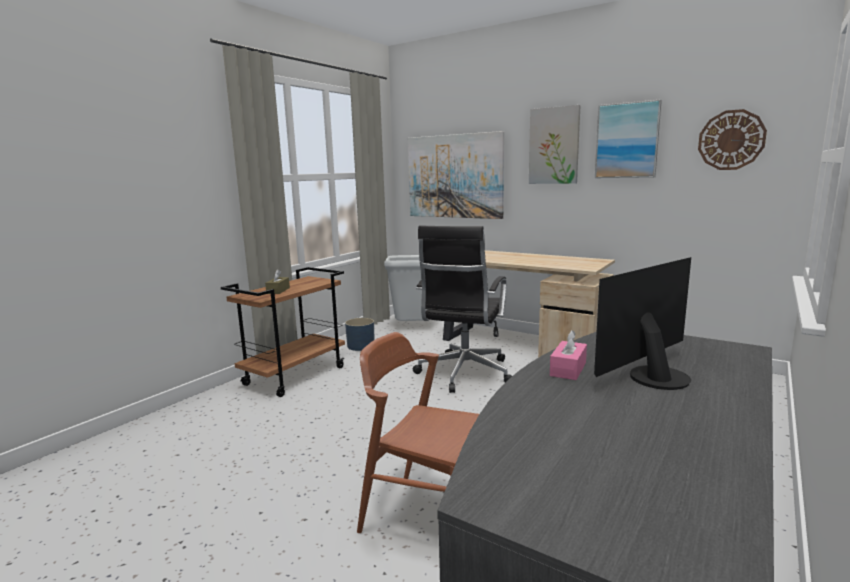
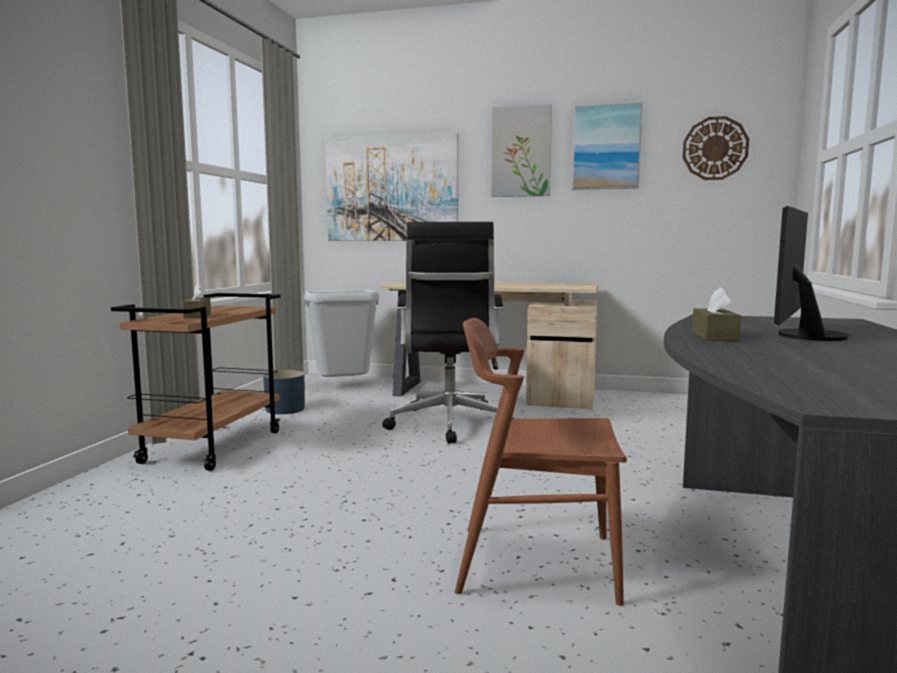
camera: 20 degrees left, 5 degrees down
(568, 369) = (714, 336): pink tissue box -> brown tissue box

